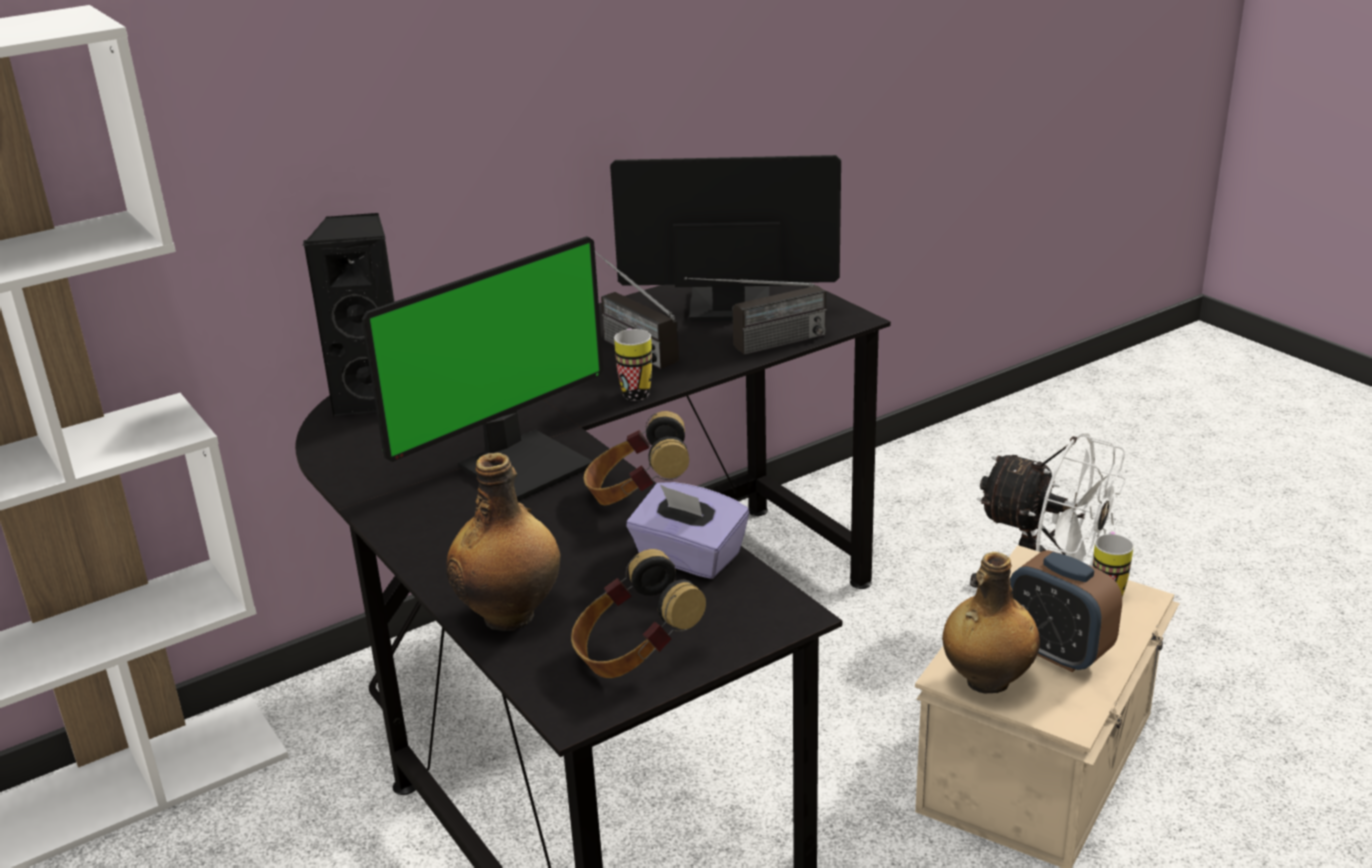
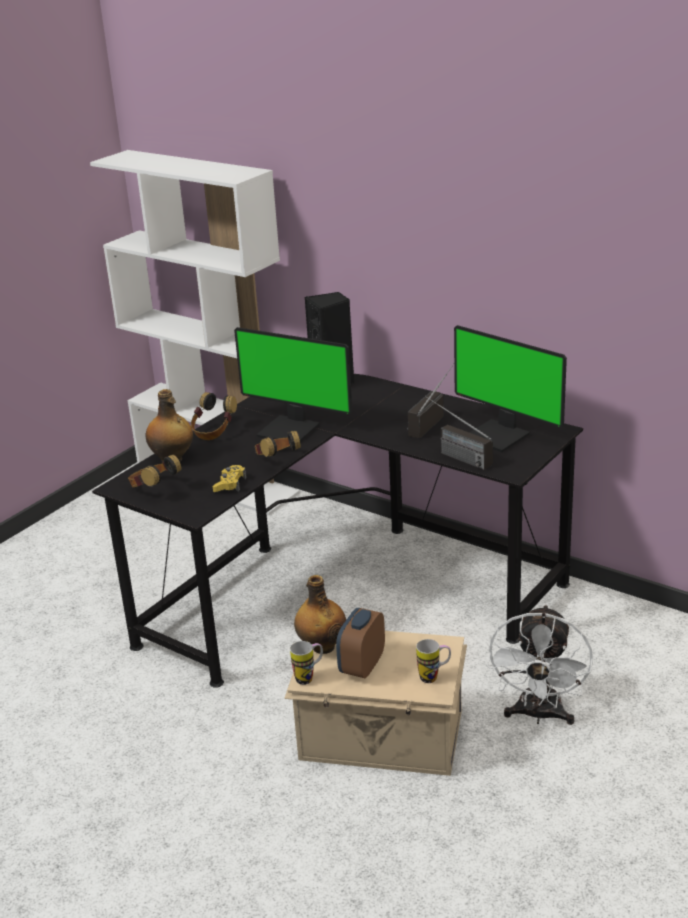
camera: 70 degrees right, 0 degrees up
(438, 548) = (213, 432): none -> headphones
(635, 390) = (379, 436): mug -> mug (309, 677)
(688, 557) = (230, 484): purple tissue box -> yellow game controller
(728, 308) = (499, 436): monitor -> monitor turned 150 degrees clockwise

